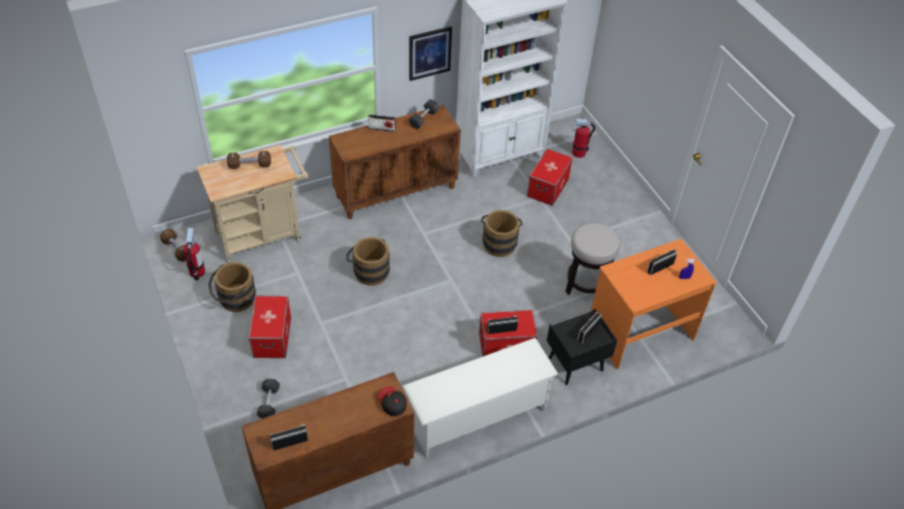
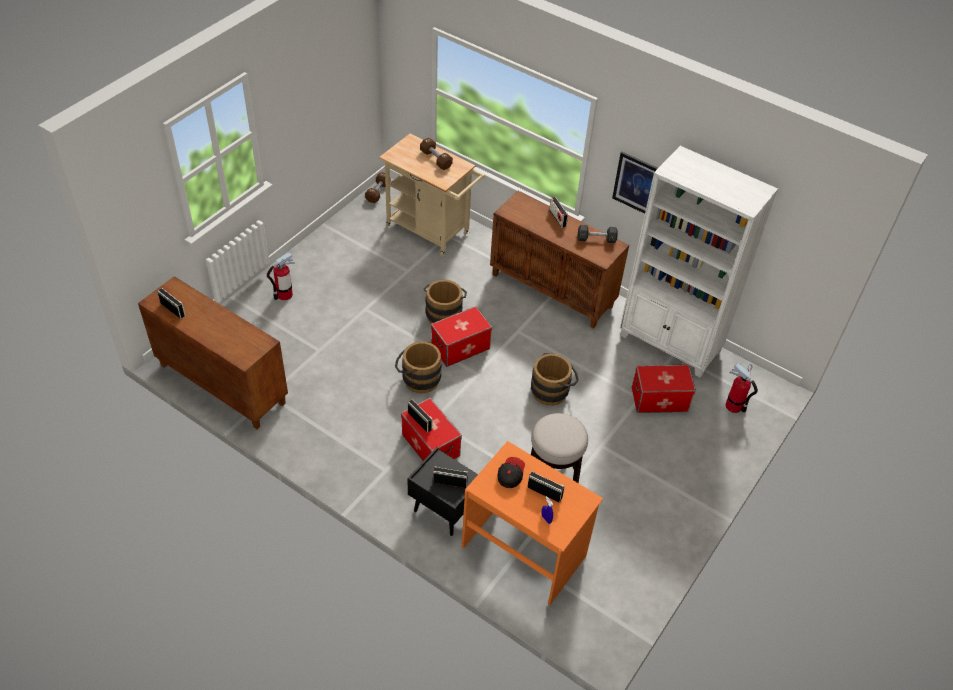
camera: 60 degrees right, 0 degrees up
(197, 271) = (364, 214): fire extinguisher -> fire extinguisher (284, 295)
(234, 300) = (351, 248): brown bucket -> brown bucket (418, 378)
(269, 403) = (265, 315): black dumbbell -> none
(272, 337) = (330, 287): storage box -> storage box (460, 347)
(392, 404) = (244, 354): cap -> cap (510, 475)
(476, 415) = (335, 455): white shoe rack -> none

